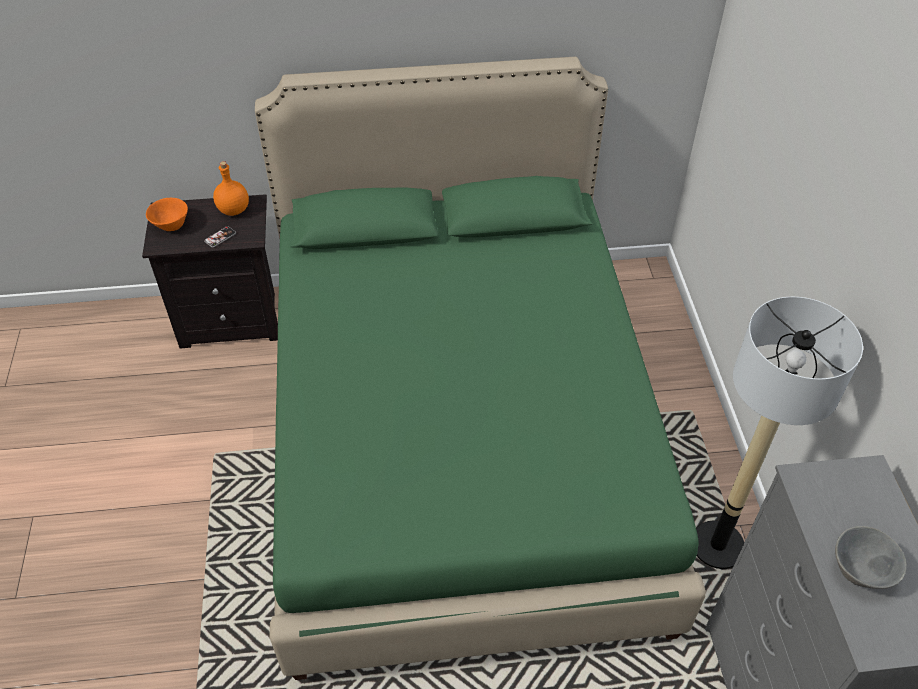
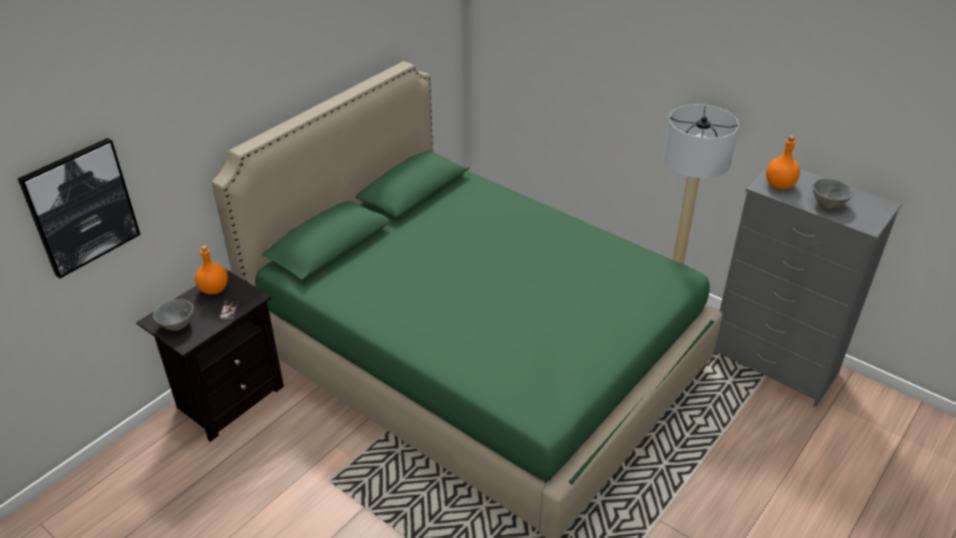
camera: 45 degrees left, 10 degrees down
(95, 68) = (81, 207): none -> picture
(171, 224) = (176, 324): orange bowl -> grey bowl
(830, 493) = (779, 185): none -> orange bottle

